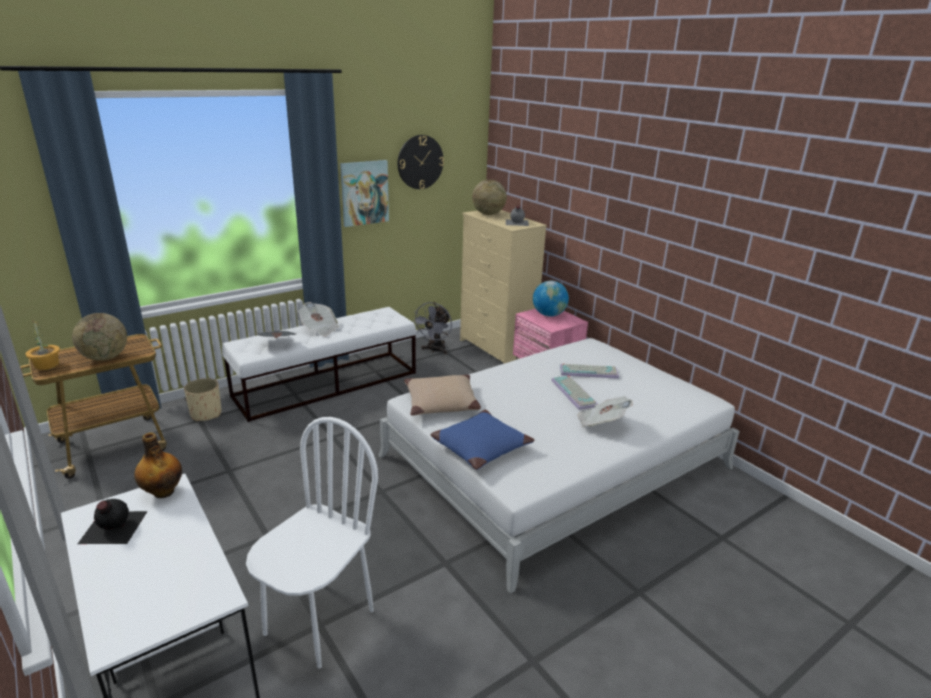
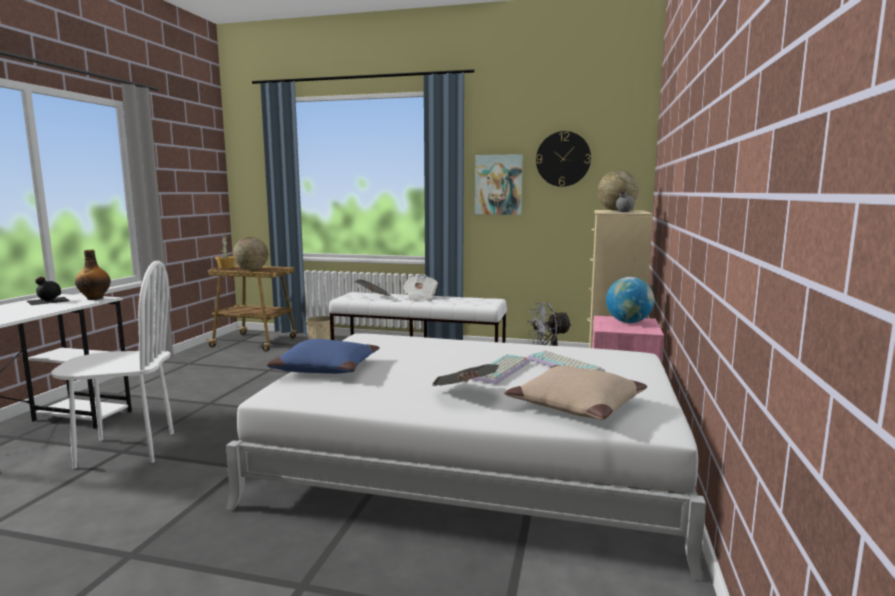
camera: 50 degrees right, 15 degrees down
(441, 403) = (378, 343): beige pillow -> beige pillow (575, 405)

